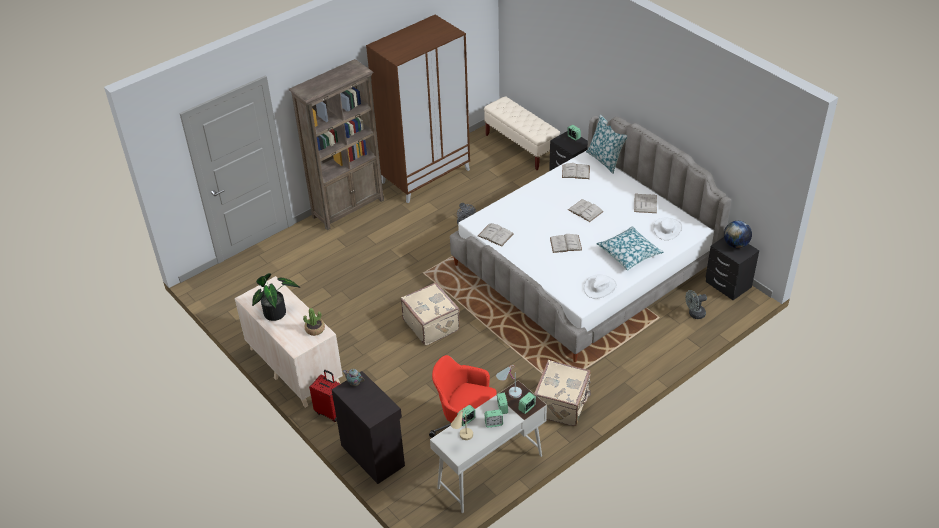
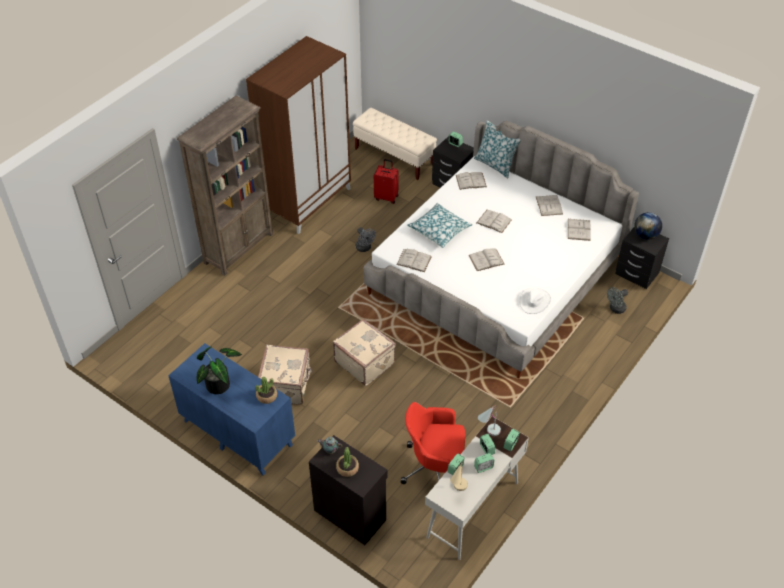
camera: 15 degrees left, 5 degrees up
(294, 367) = (237, 432): beige dresser -> blue dresser
(330, 411) = (291, 475): red suitcase -> red suitcase (386, 197)
(364, 401) = (347, 468): none -> potted plant
(562, 404) = (520, 425): beige suitcase -> beige suitcase (287, 385)
(629, 253) = (551, 260): pillow -> pillow (439, 230)
(667, 229) = (578, 229): white hat -> white book

